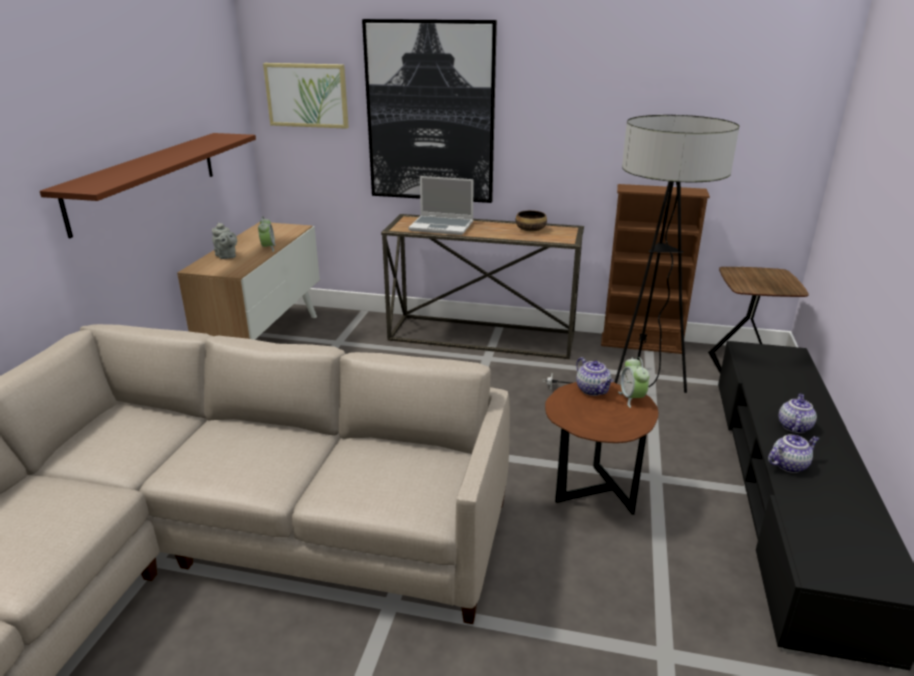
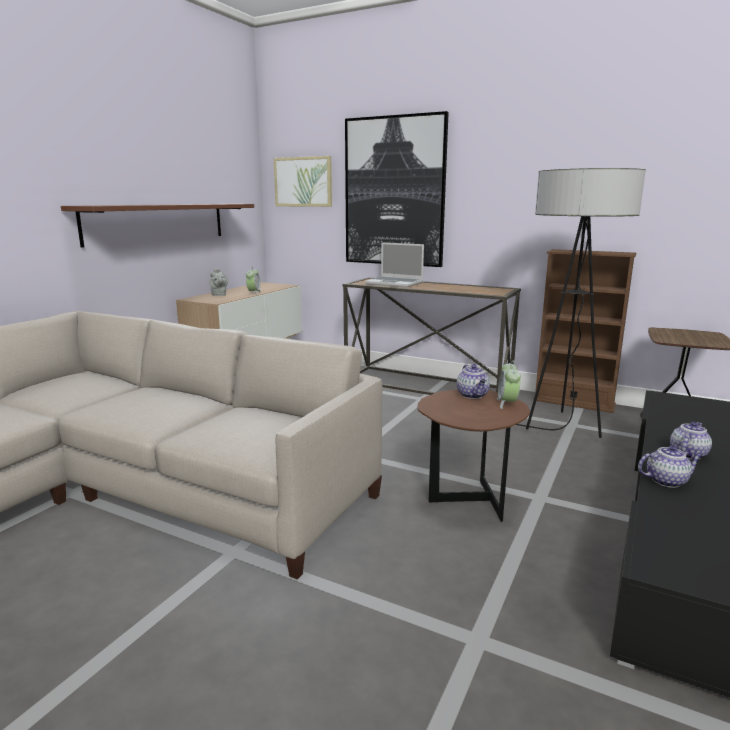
camera: 15 degrees right, 10 degrees down
(530, 229) = (470, 288): bowl -> none

